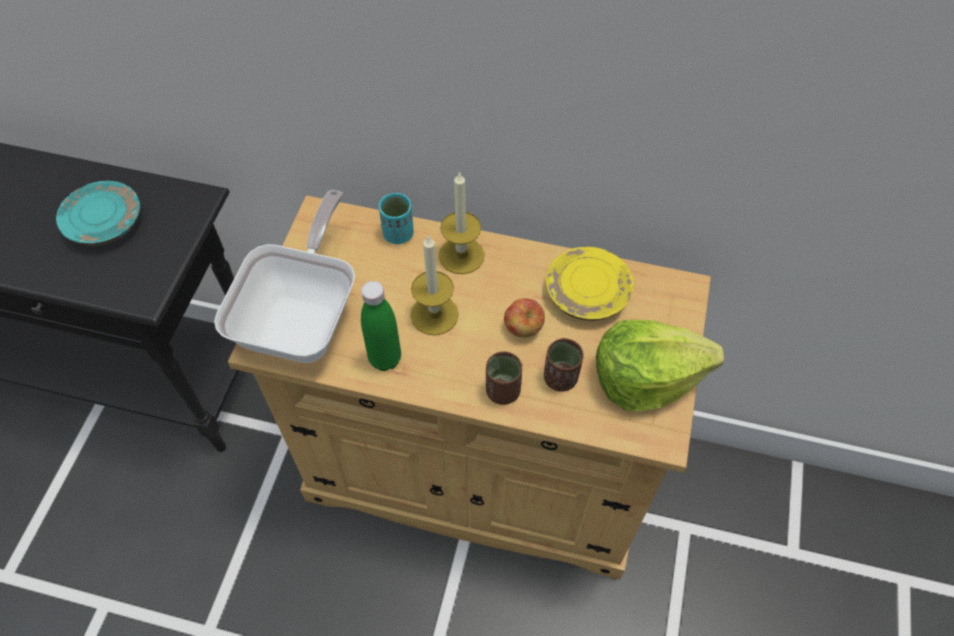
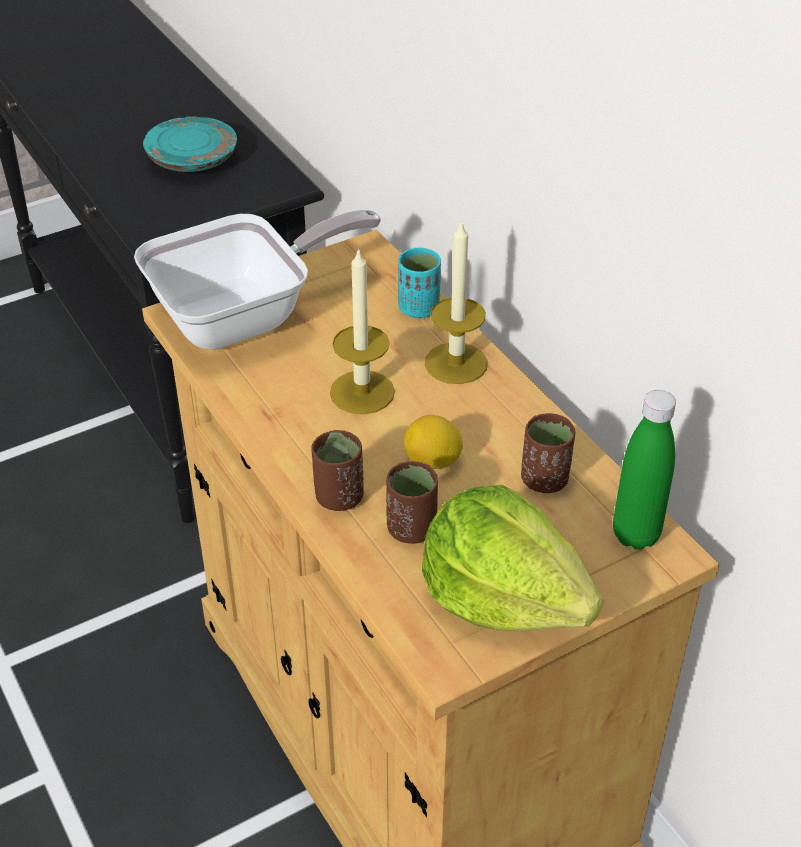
camera: 45 degrees right, 15 degrees down
(385, 359) = (269, 395): green bottle -> green bottle (635, 535)
(523, 328) = (432, 462): apple -> lemon
(587, 293) = (544, 480): yellow plate -> brown cup

